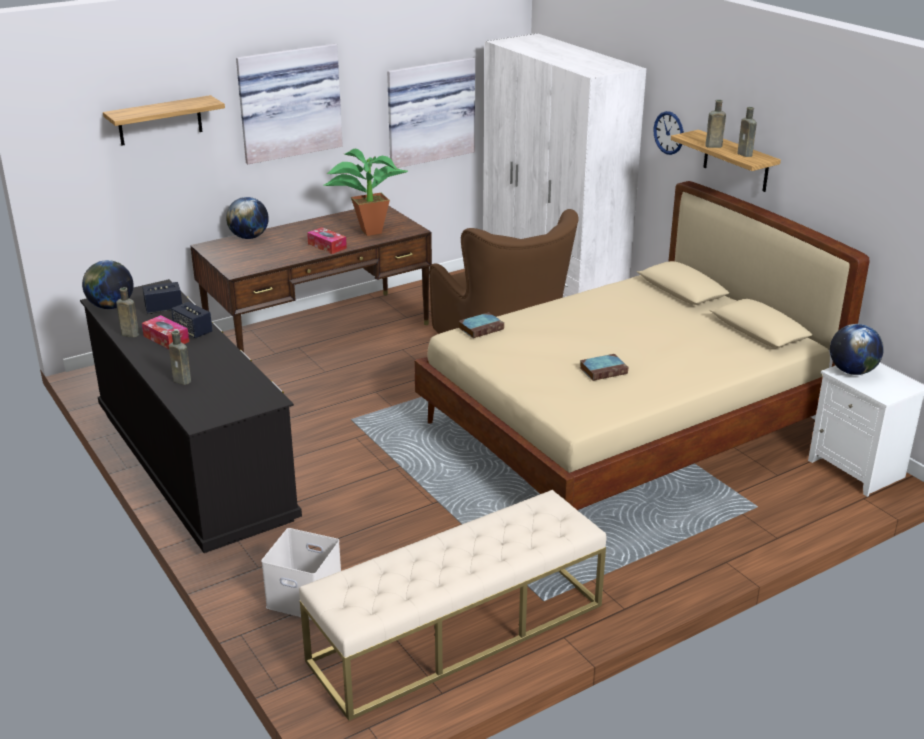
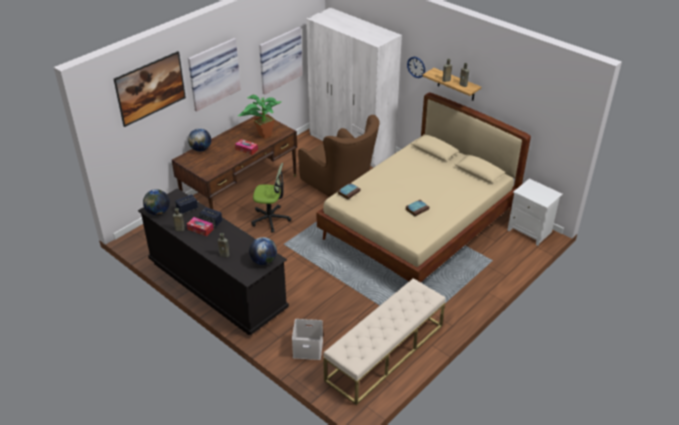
camera: 15 degrees left, 10 degrees up
(160, 120) = (153, 100): shelf -> picture
(348, 380) = (270, 219): none -> office chair
(852, 371) = (526, 190): globe -> globe (263, 261)

